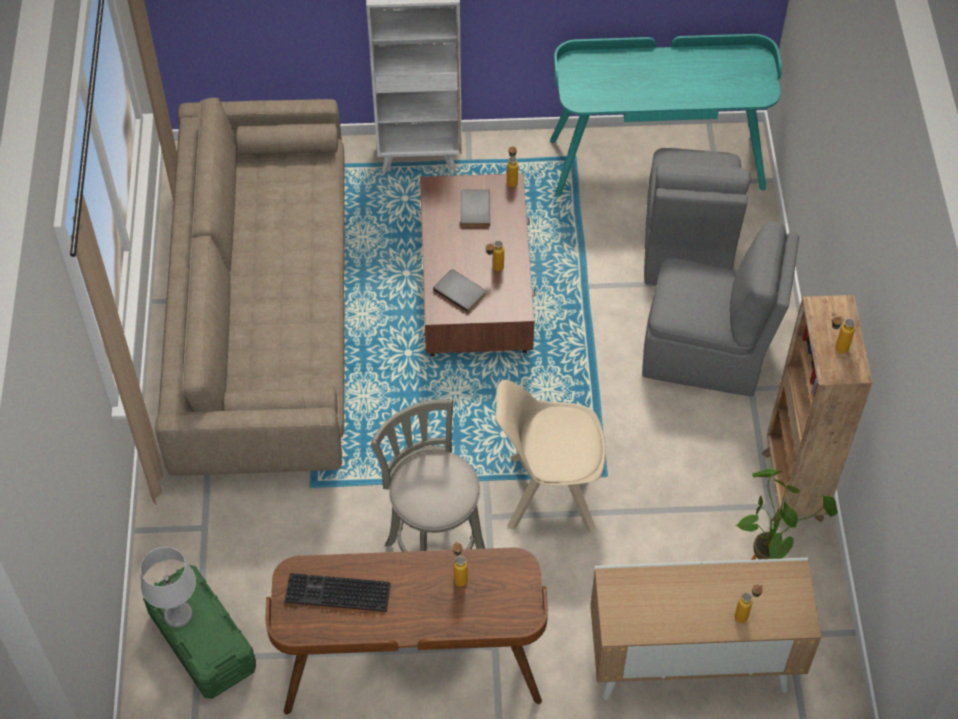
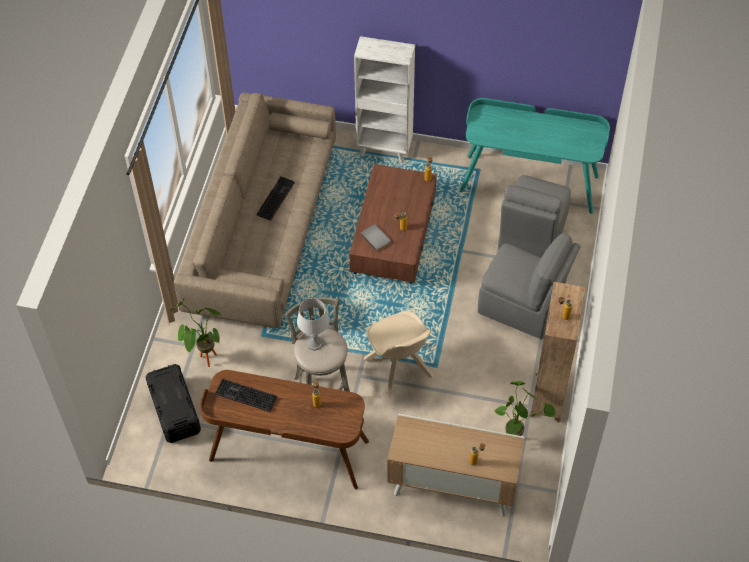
camera: 15 degrees right, 0 degrees up
(178, 614) = (161, 390): grey table lamp -> grey table lamp (314, 343)
(203, 642) = (174, 410): green storage box -> black storage box
(228, 548) = (204, 360): none -> potted plant
(279, 260) = (275, 198): none -> keyboard
(473, 209) = (399, 190): grey book -> none
(548, 493) = (399, 369): beige chair -> beige chair turned 135 degrees counterclockwise

